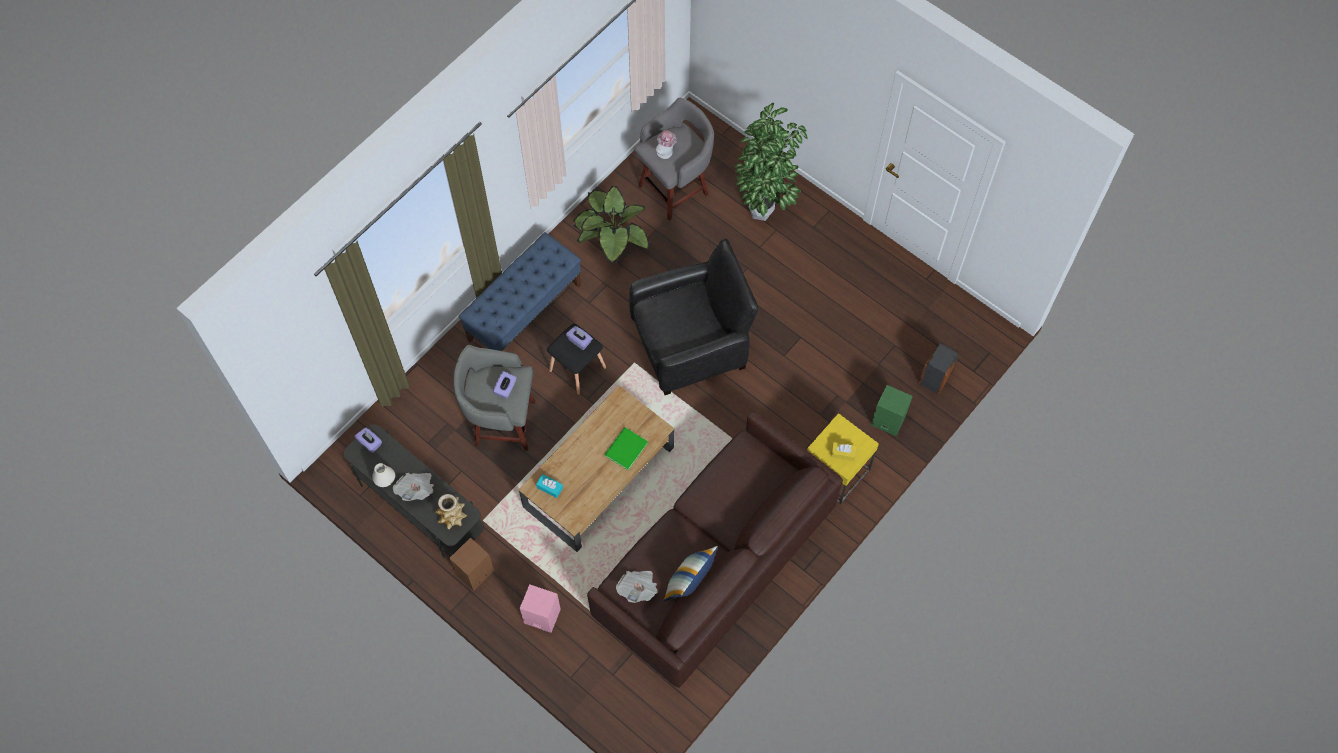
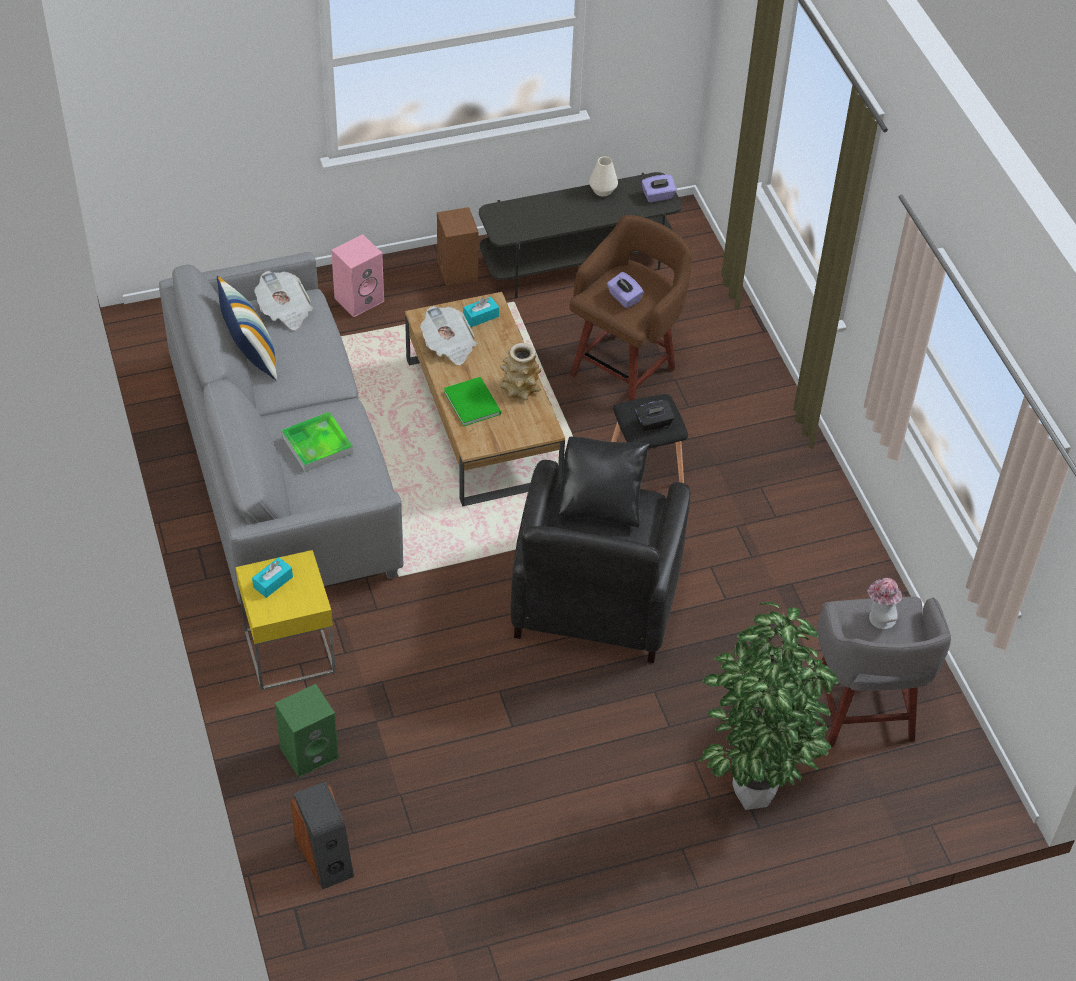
camera: 120 degrees right, 15 degrees down
(416, 489) = (569, 208): newspaper -> newspaper (449, 346)
(452, 517) = (512, 221): vase -> vase (520, 389)
(502, 423) = (625, 369): grey stool -> brown stool
(525, 312) = (767, 457): blue bench -> none
(580, 341) = (653, 423): purple tissue box -> black tissue box
(612, 245) = (812, 593): potted plant -> none
(665, 328) = (601, 500): none -> black pillow
(713, 564) = (283, 468): brown sofa -> grey sofa
(732, 495) = (317, 445): none -> tray
(843, 453) = (273, 582): yellow tissue box -> turquoise tissue box

